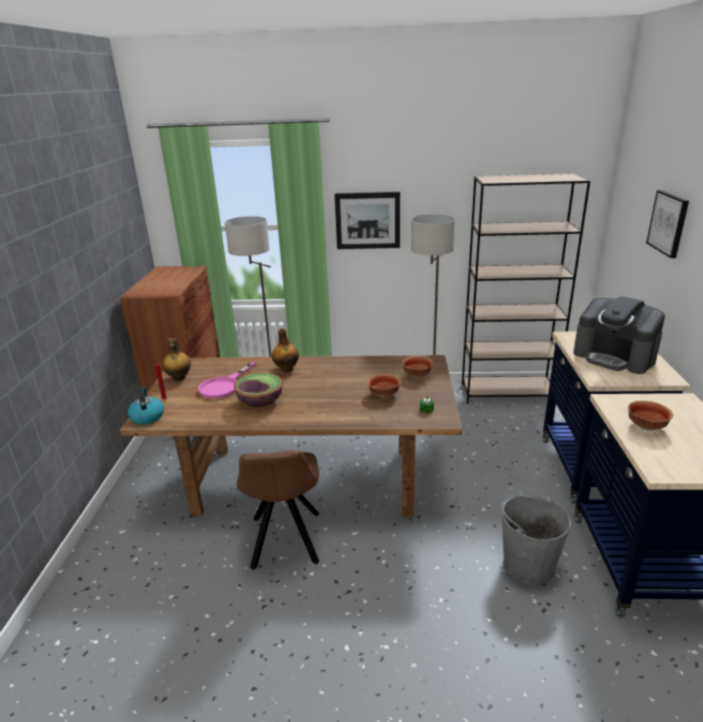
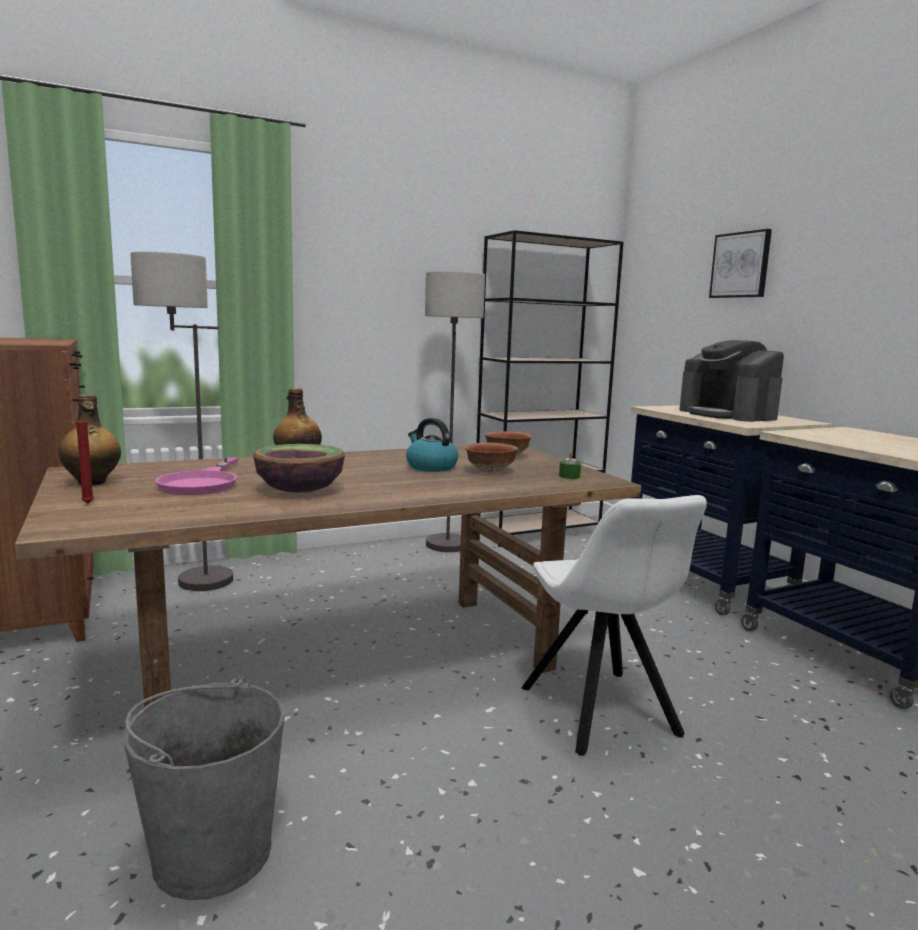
camera: 30 degrees left, 15 degrees down
(147, 416) = (71, 523): kettle -> kettle (430, 467)
(285, 540) = (381, 749): brown chair -> none
(367, 220) = (349, 285): picture -> none
(413, 553) = (600, 711): none -> white chair
(528, 565) = (751, 685): grey bucket -> grey bucket (212, 853)
(614, 357) = (728, 414): coffee machine -> coffee machine turned 45 degrees clockwise
(645, 426) = (859, 442): bowl -> none

